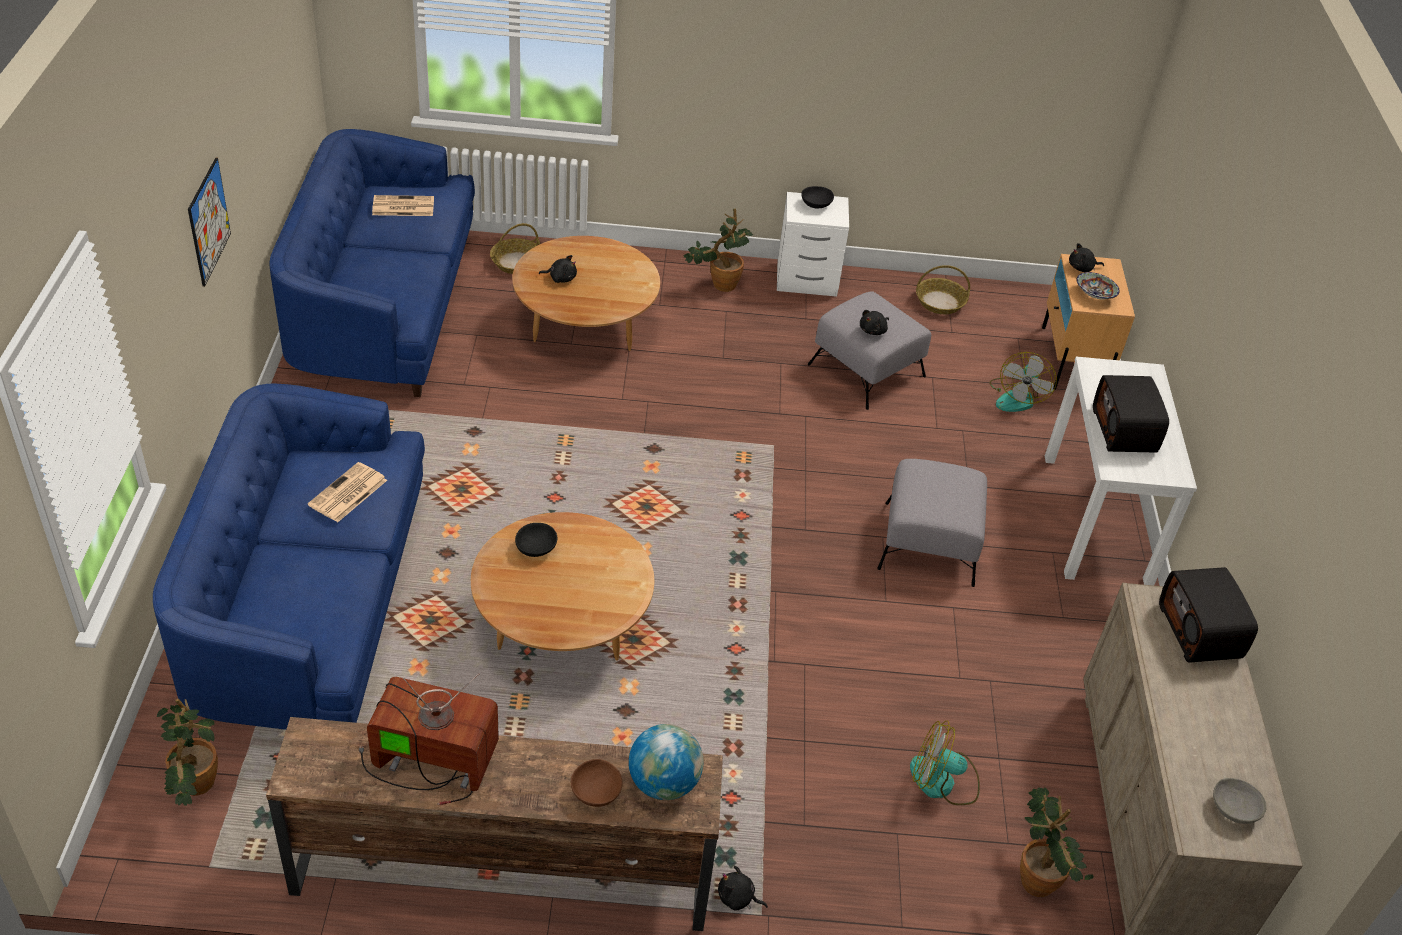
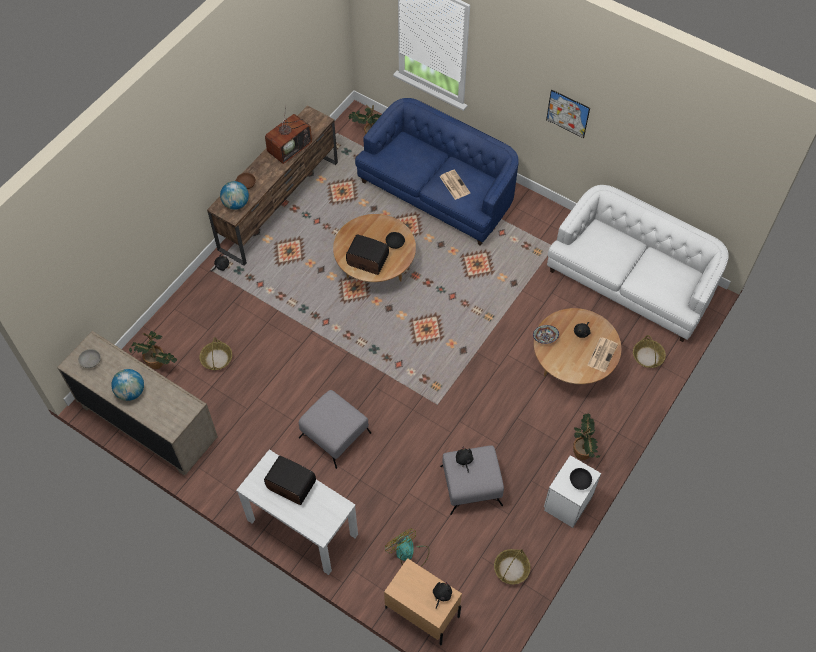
camera: 125 degrees right, 15 degrees up
(383, 307) = (631, 282): blue sofa -> white sofa
(402, 207) = (666, 275): newspaper -> newspaper (602, 354)
(942, 782) = (216, 358): fan -> basket
(1095, 295) = (414, 582): bowl -> bowl (545, 338)
(1201, 632) = (163, 414): radio -> radio (367, 261)
(1215, 703) = (131, 392): none -> globe

